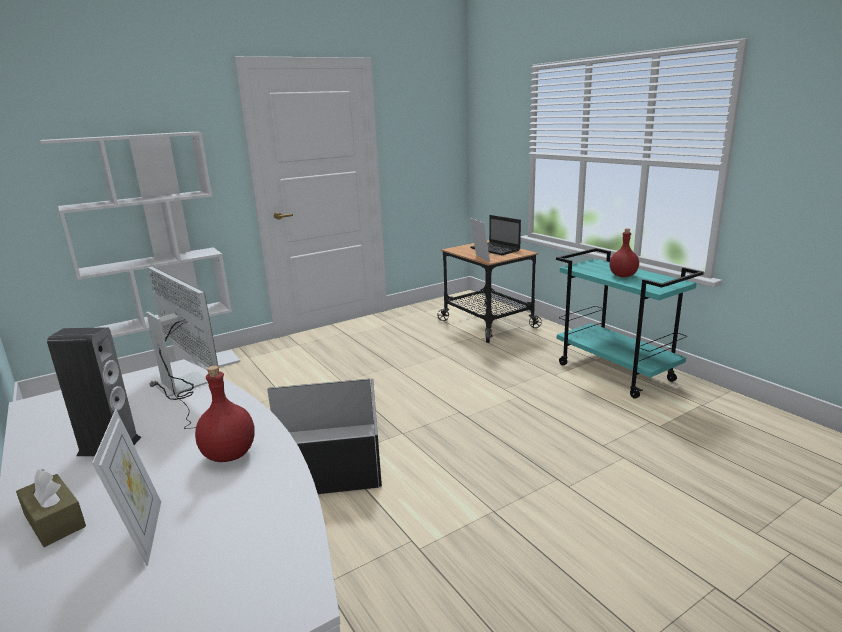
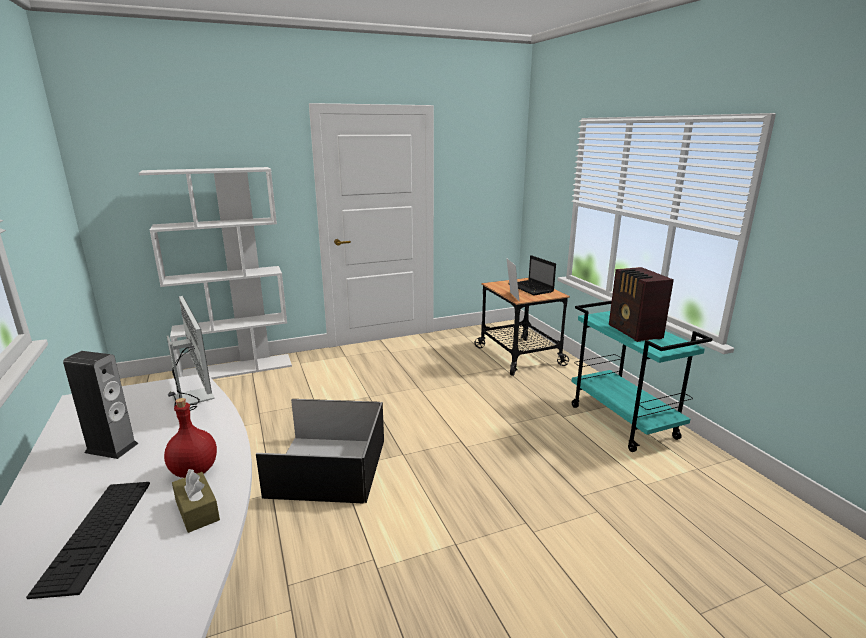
camera: 10 degrees right, 0 degrees up
(54, 521) = (42, 509): brown tissue box -> brown tissue box (197, 510)
(144, 533) = (97, 533): picture frame -> keyboard
(623, 276) = (634, 332): red bottle -> radio

